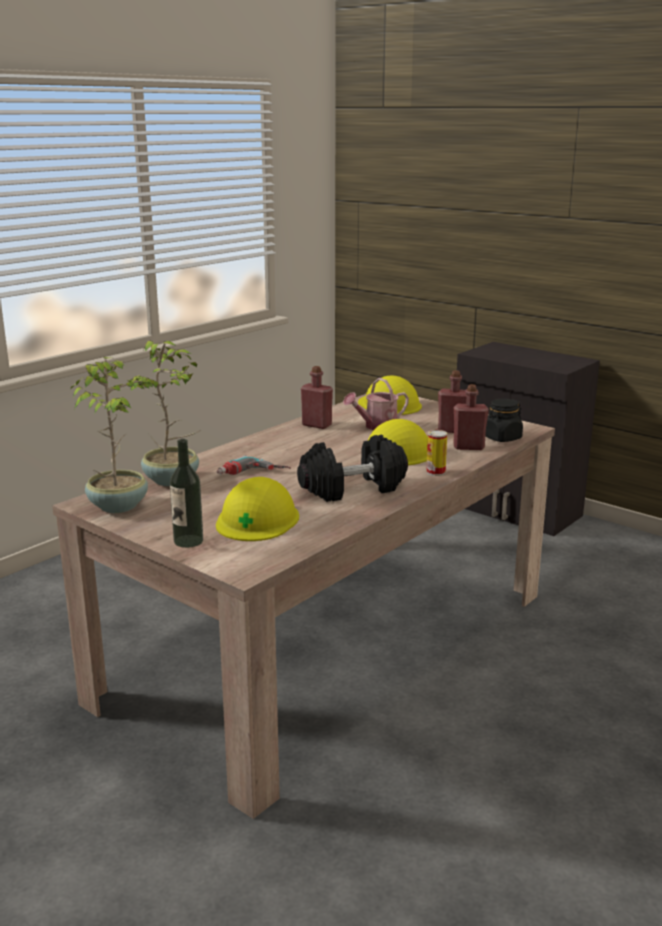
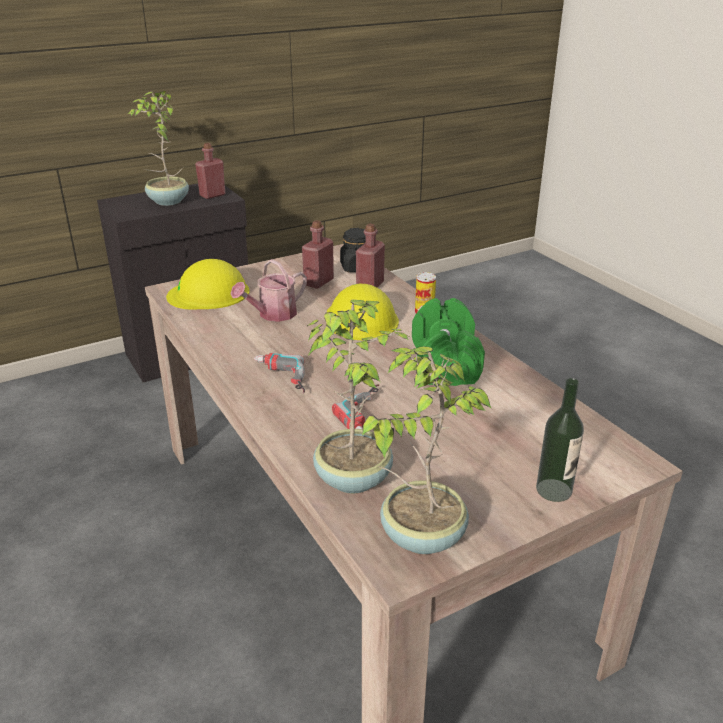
camera: 70 degrees left, 10 degrees up
(257, 519) = (506, 433): yellow hard hat -> none
(281, 443) = (279, 378): none -> power drill
(316, 425) = (235, 346): red bottle -> red bottle (212, 195)
(353, 488) = (444, 363): black dumbbell -> green dumbbell
(377, 426) = (273, 314): watering can -> watering can turned 60 degrees clockwise
(520, 357) = (167, 202): none -> potted plant

